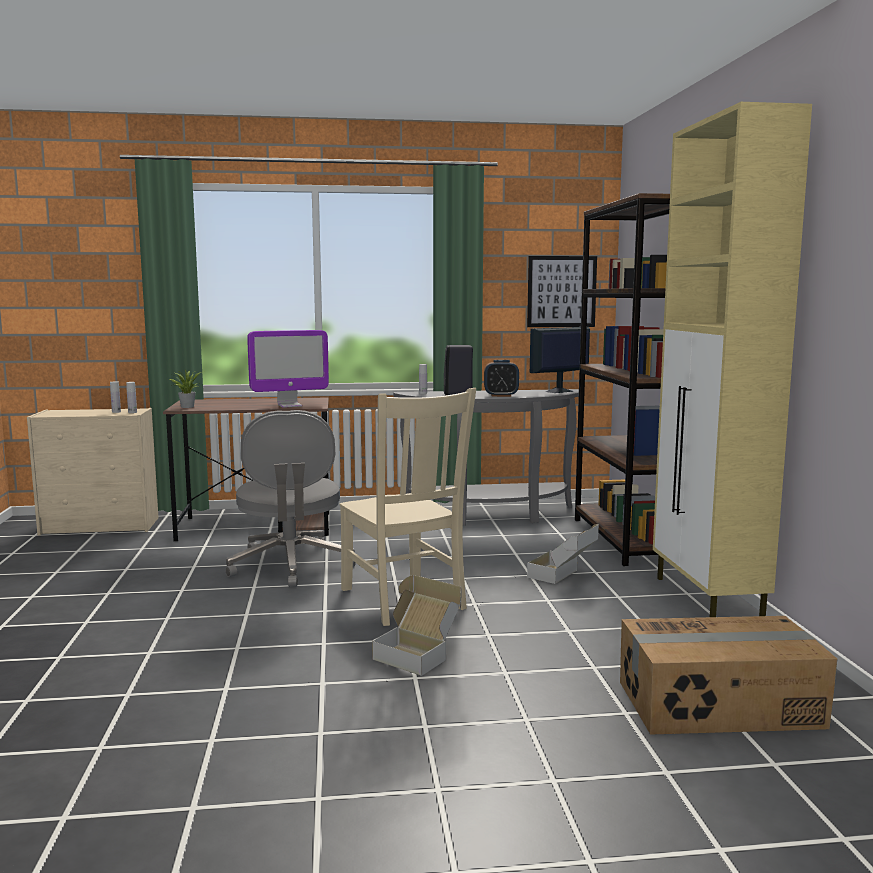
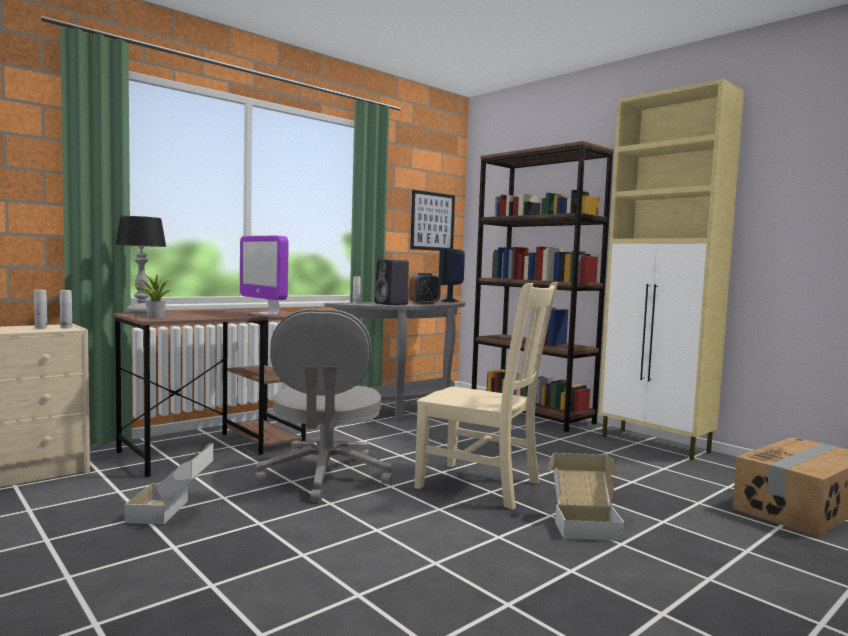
camera: 35 degrees left, 5 degrees down
(197, 401) = (142, 313): none -> table lamp
(289, 405) = (264, 314): monitor -> monitor turned 105 degrees clockwise
(290, 565) = (325, 477): grey office chair -> grey office chair turned 45 degrees clockwise
(563, 577) = (549, 445): cardboard box -> cardboard box (173, 512)

